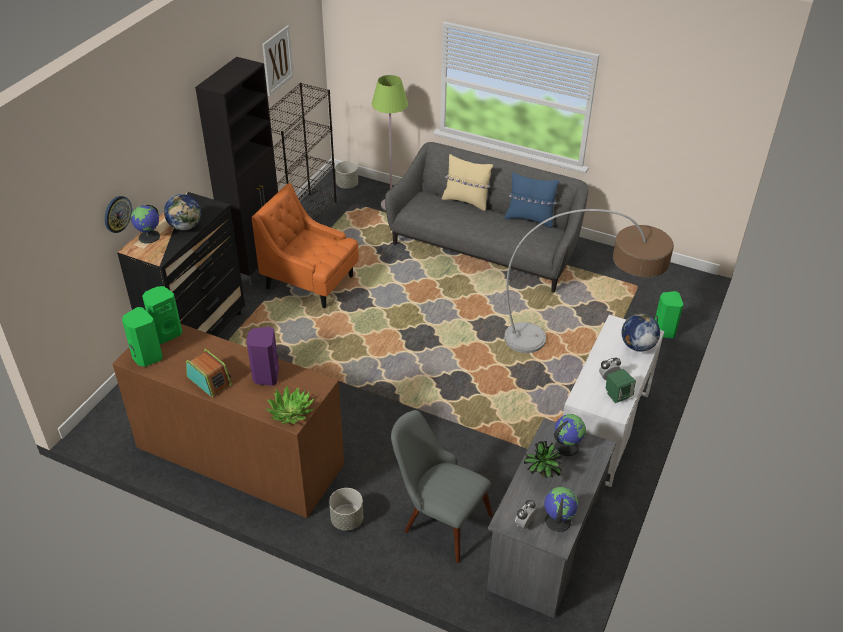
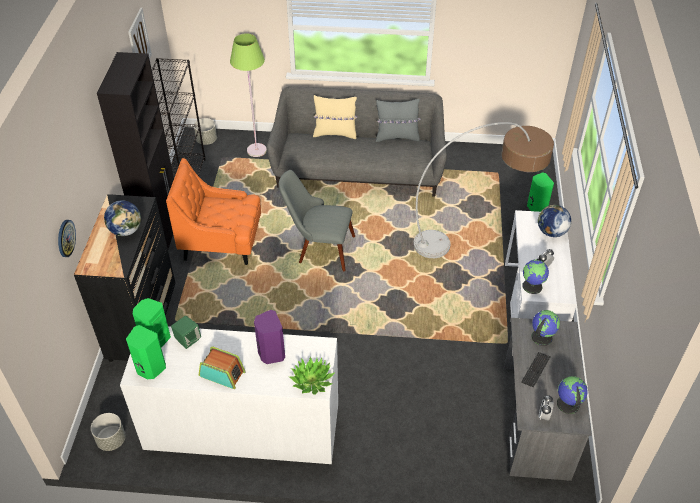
camera: 20 degrees left, 5 degrees up
(149, 237) = (97, 250): globe -> globe (532, 286)
(239, 455) = (242, 426): brown dresser -> white dresser
(347, 520) = (366, 454): grey planter -> grey planter (112, 440)
(438, 518) = (440, 427): grey chair -> grey chair (318, 249)
(530, 219) = (397, 137): blue pillow -> grey pillow
(541, 476) = (535, 370): potted plant -> keyboard
(618, 395) = (558, 280): green speaker -> green speaker (188, 340)

